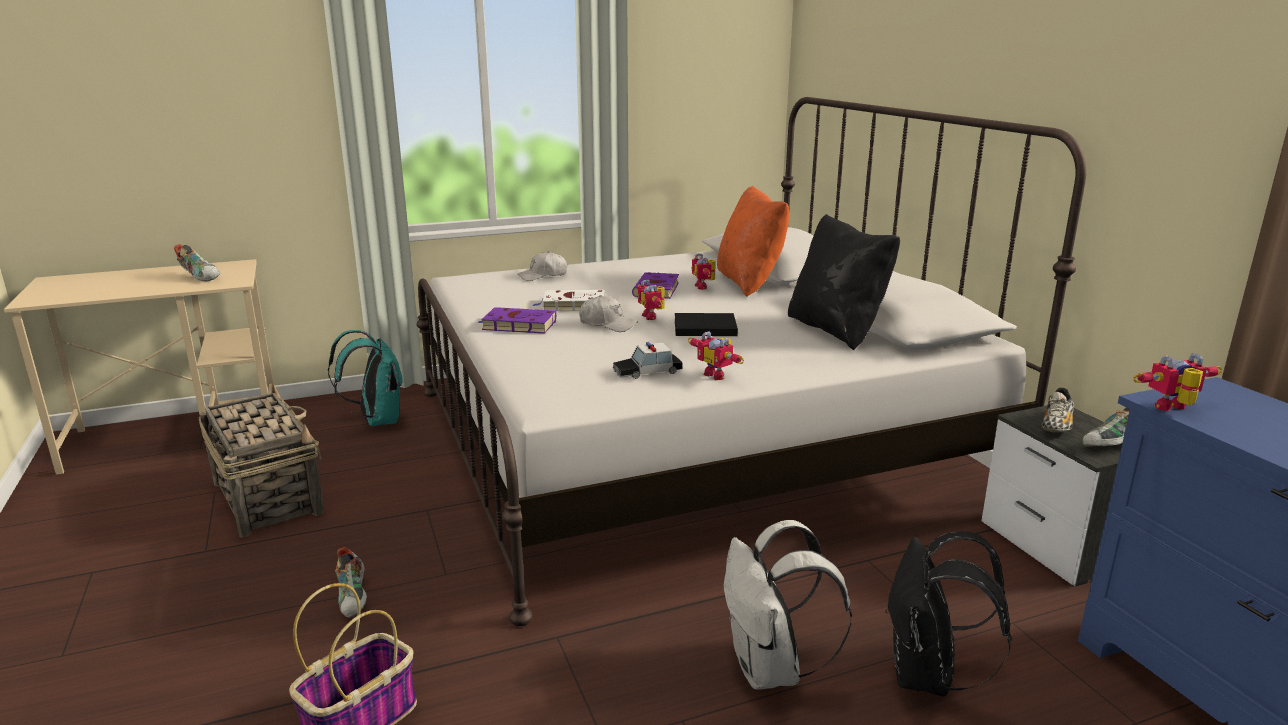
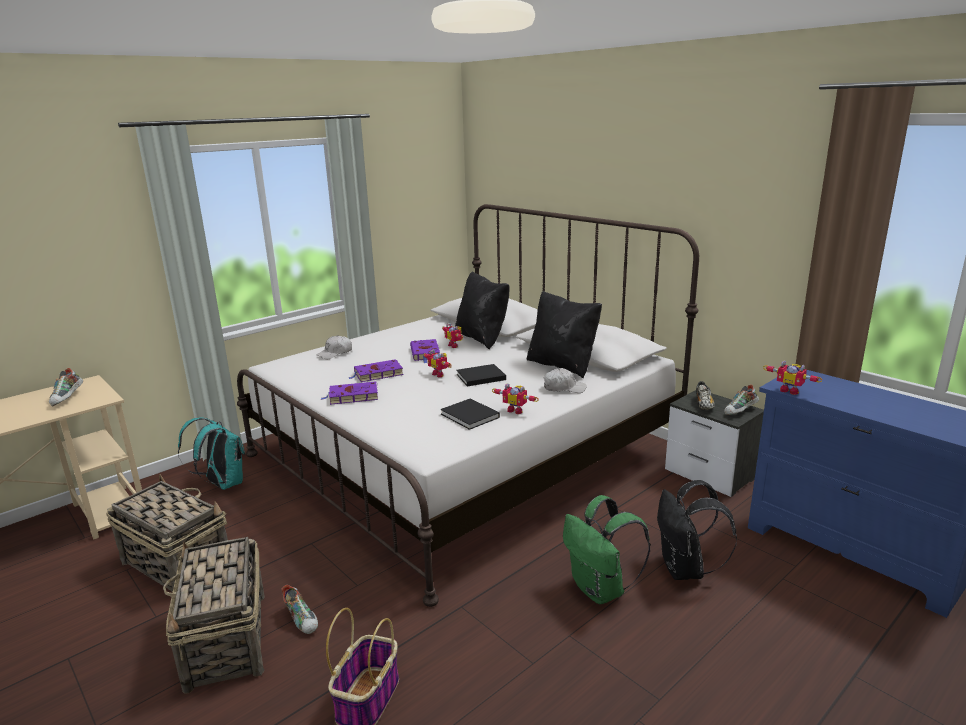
camera: 20 degrees left, 0 degrees up
(201, 277) = (68, 398): shoe -> shoe turned 75 degrees clockwise
(255, 600) = (226, 641): none -> basket
(572, 305) = (377, 374): white book -> purple book
(607, 324) = (414, 385): white cap -> white cap (564, 388)
(647, 372) = (471, 416): toy car -> black book
(749, 283) = (482, 338): orange pillow -> black pillow
(771, 669) = (600, 590): white backpack -> green backpack
(1174, 409) = (790, 390): toy robot -> toy robot turned 105 degrees counterclockwise

